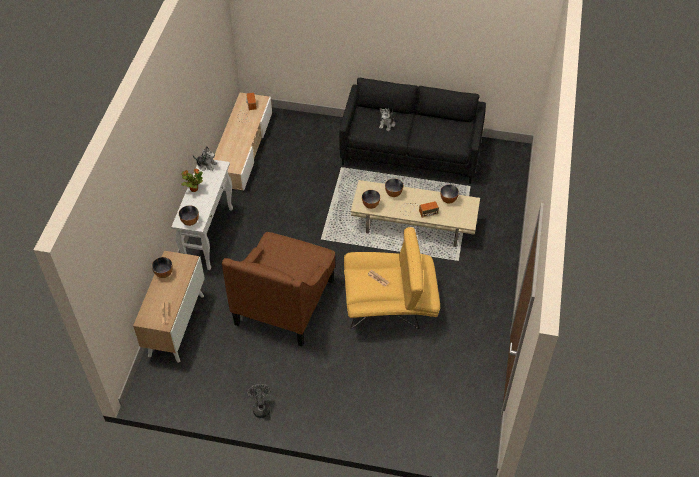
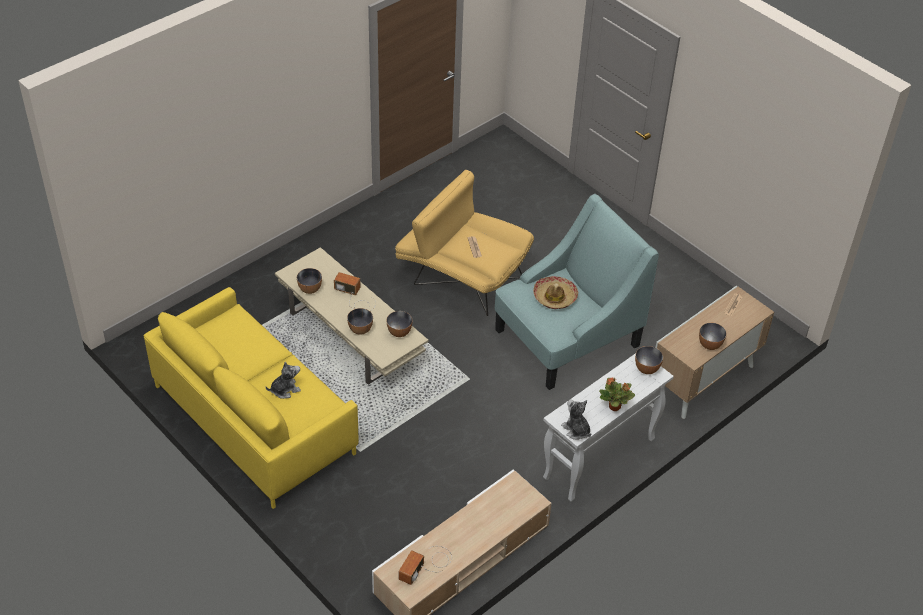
camera: 145 degrees left, 5 degrees down
(261, 407) = (665, 263): grey fan -> none
(285, 301) = (566, 338): brown armchair -> turquoise armchair
(291, 262) = (555, 297): none -> hat
(411, 151) = (254, 419): black sofa -> yellow sofa

